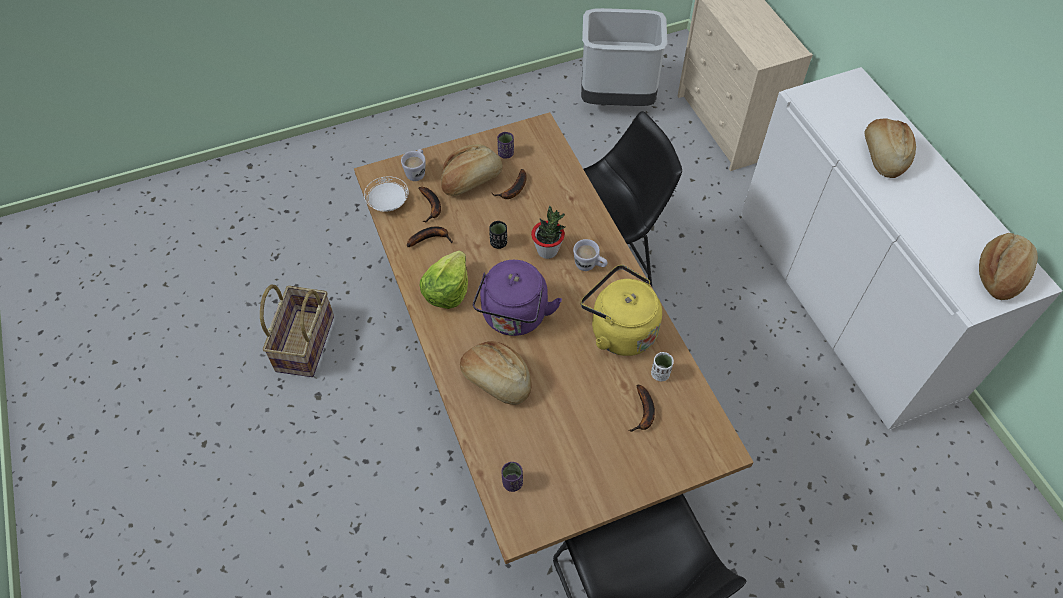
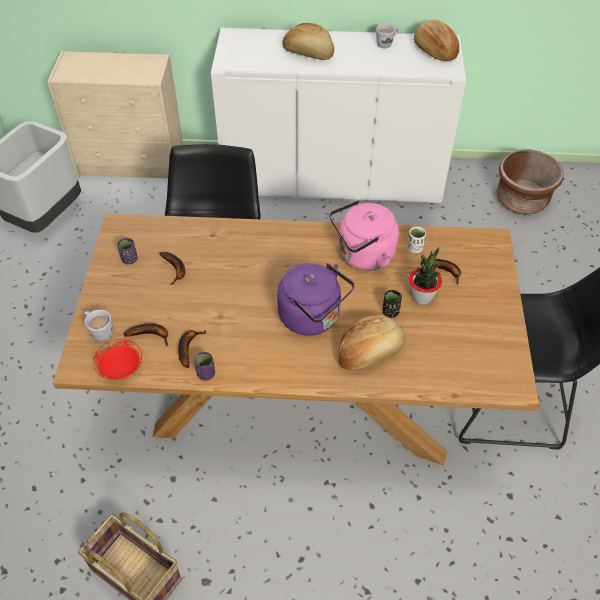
camera: 65 degrees left, 5 degrees down
(388, 202) = (120, 367): white plate -> red plate
(447, 290) = (255, 355): lettuce -> none
(471, 180) = (141, 294): bread -> none
(498, 243) = (227, 300): black cup -> black cup (390, 312)
(512, 483) = (472, 376): purple cup -> purple cup (206, 374)
(547, 251) = (257, 270): potted plant -> potted plant (422, 297)
(589, 266) = (290, 250): white mug -> white mug (386, 44)
(619, 330) = (363, 256): yellow kettle -> pink kettle
(969, 526) = (521, 200): none -> brown planter

